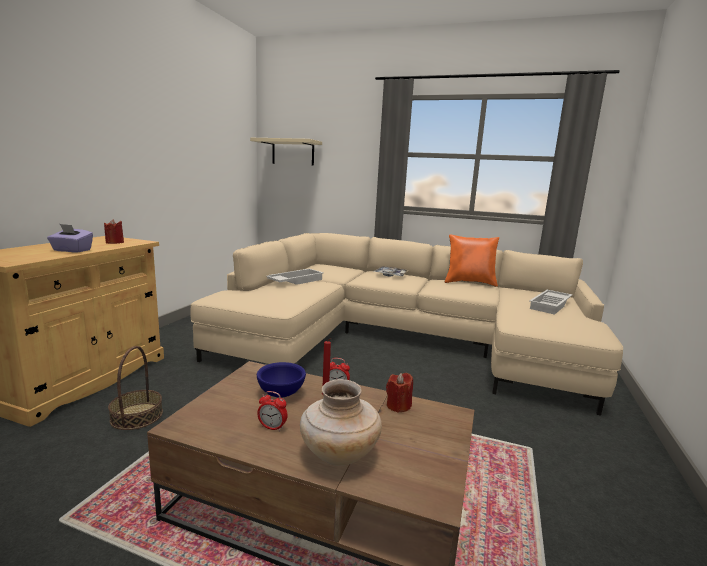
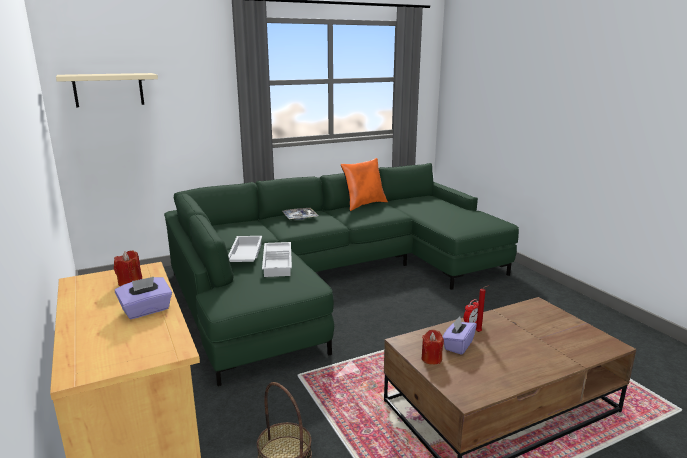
camera: 45 degrees left, 5 degrees up
(272, 427) = (503, 364): alarm clock -> none
(280, 394) = (458, 345): blue bowl -> purple tissue box
(339, 454) = (553, 354): beige vase -> none
(398, 406) = (514, 314): red candle -> red candle (431, 358)
(400, 340) = (333, 277): beige sofa -> green sofa
(551, 305) = (441, 207): white tray -> white tray (278, 263)

